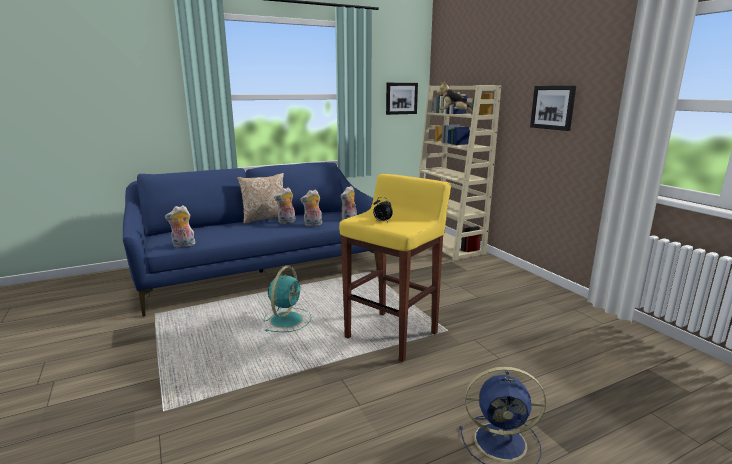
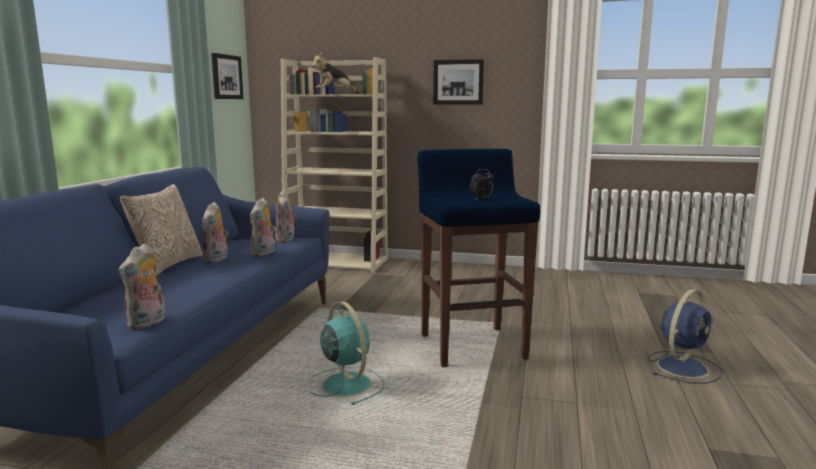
camera: 50 degrees left, 5 degrees down
(392, 334) = (472, 345): yellow stool -> blue stool

